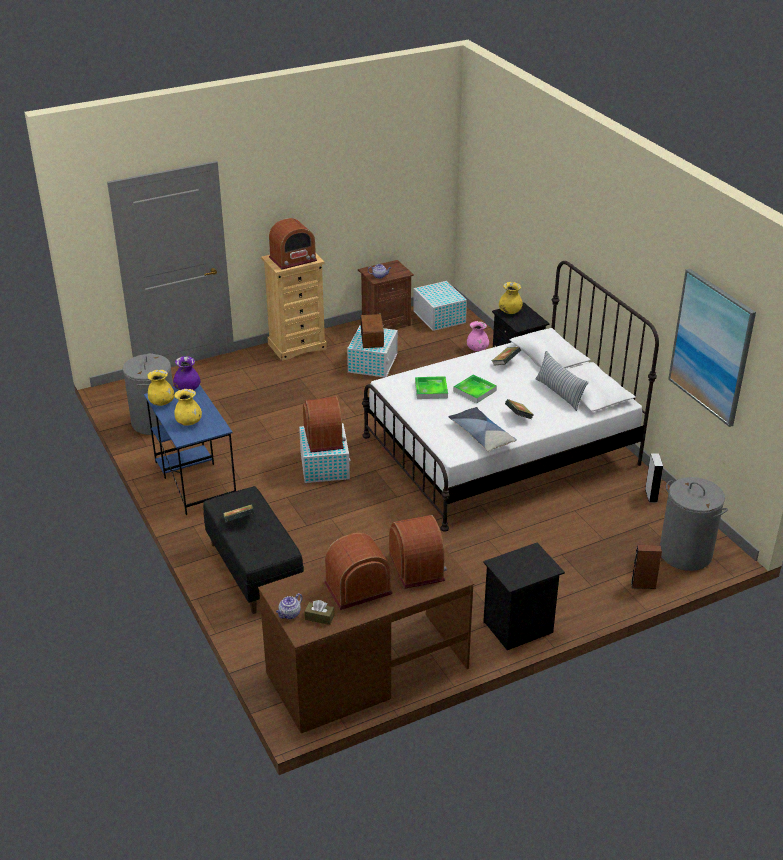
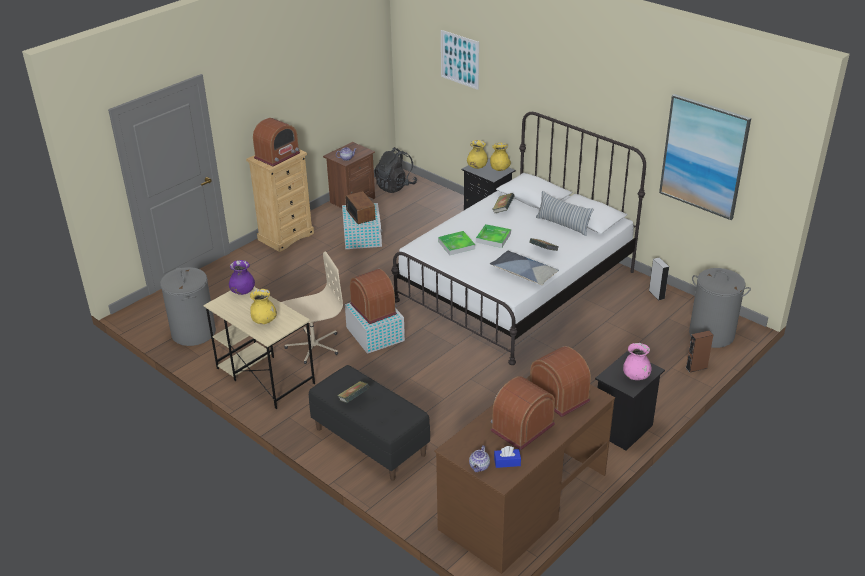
camera: 20 degrees left, 0 degrees up
(161, 402) = (226, 309): yellow vase -> yellow vase (499, 169)
(194, 480) = (264, 375): blue desk -> beige desk
(257, 462) = (313, 346): none -> beige office chair
(319, 617) = (507, 462): brown tissue box -> blue tissue box
(439, 317) = (395, 186): white storage box -> black backpack
(477, 349) = (444, 206): pink vase -> pink vase (636, 376)
(512, 189) = (459, 59): none -> picture

